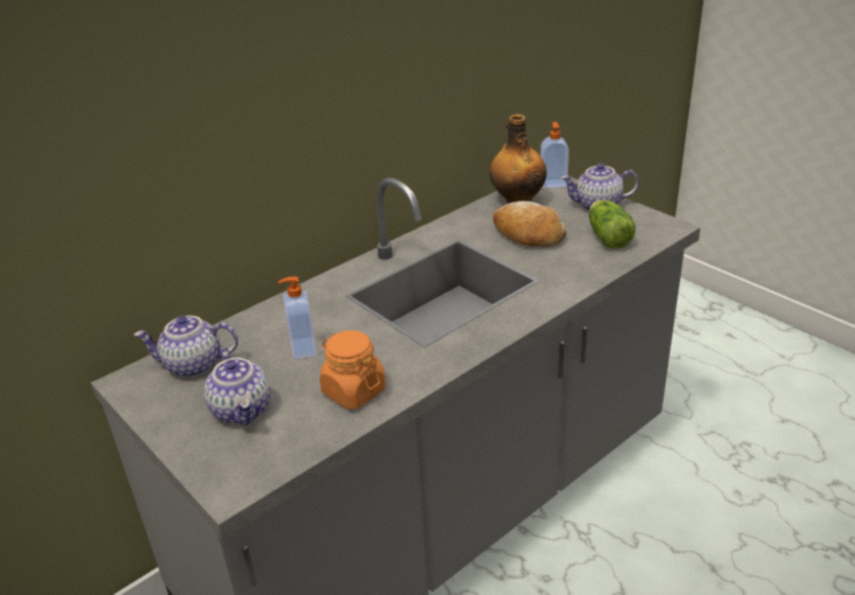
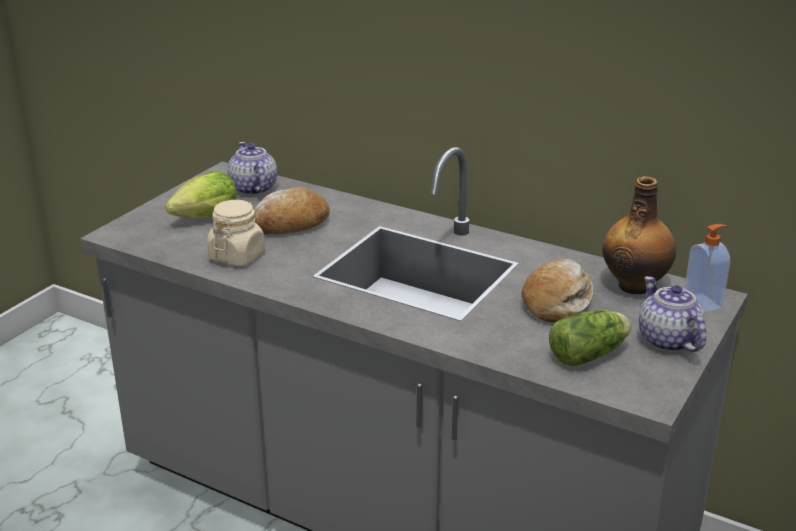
camera: 70 degrees right, 5 degrees down
(243, 410) = (202, 219): teapot -> lettuce
(302, 348) = (289, 224): soap dispenser -> bread
(353, 391) = (237, 256): orange jar -> beige jar

